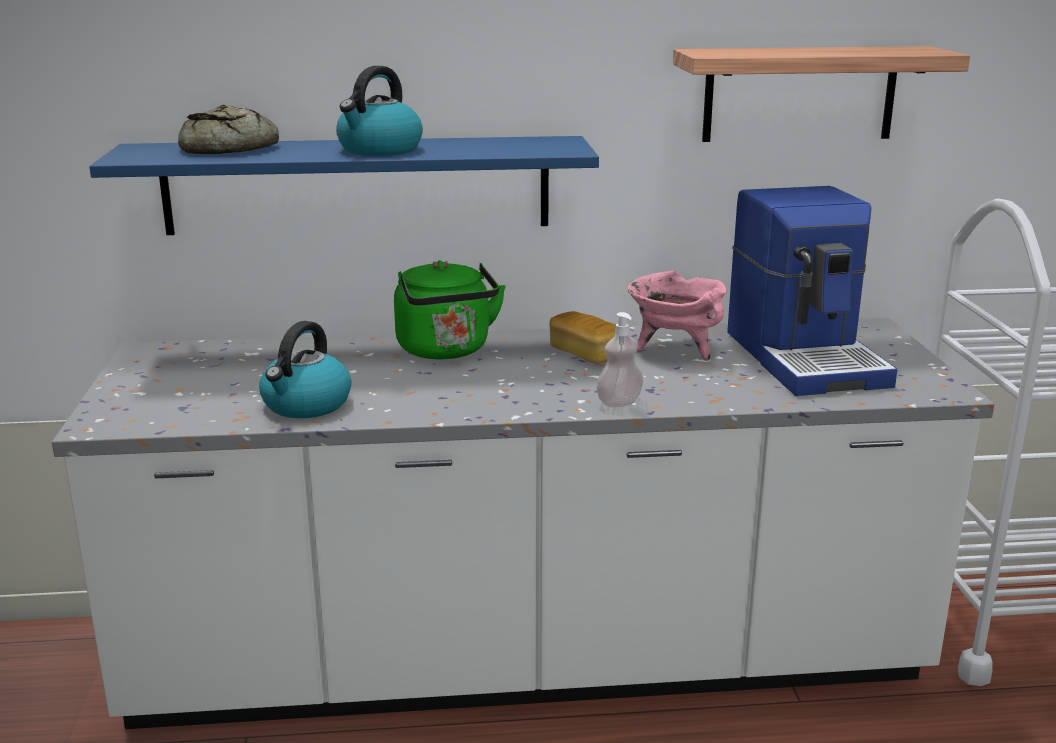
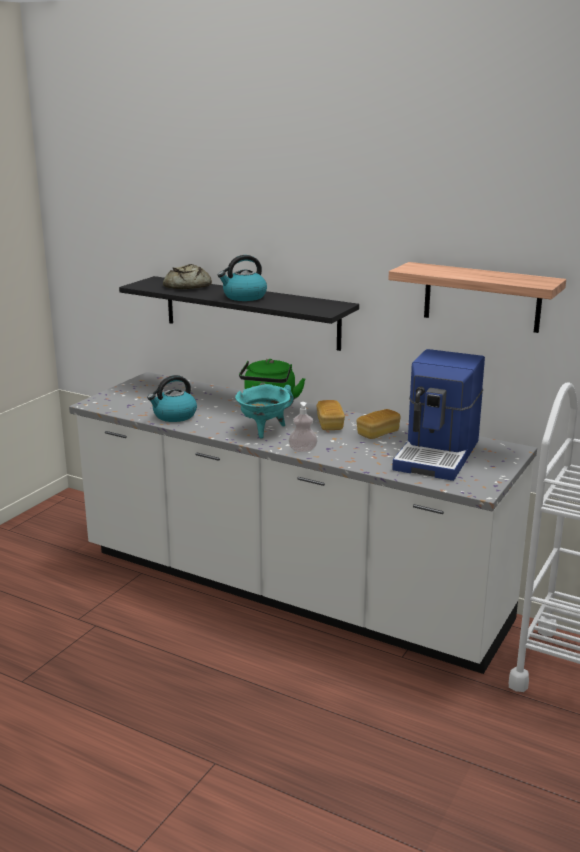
camera: 35 degrees right, 0 degrees up
(357, 185) = (250, 312): blue shelf -> black shelf
(502, 388) = (263, 430): none -> turquoise cooking pot
(675, 349) = (378, 433): pink cooking pot -> bread

